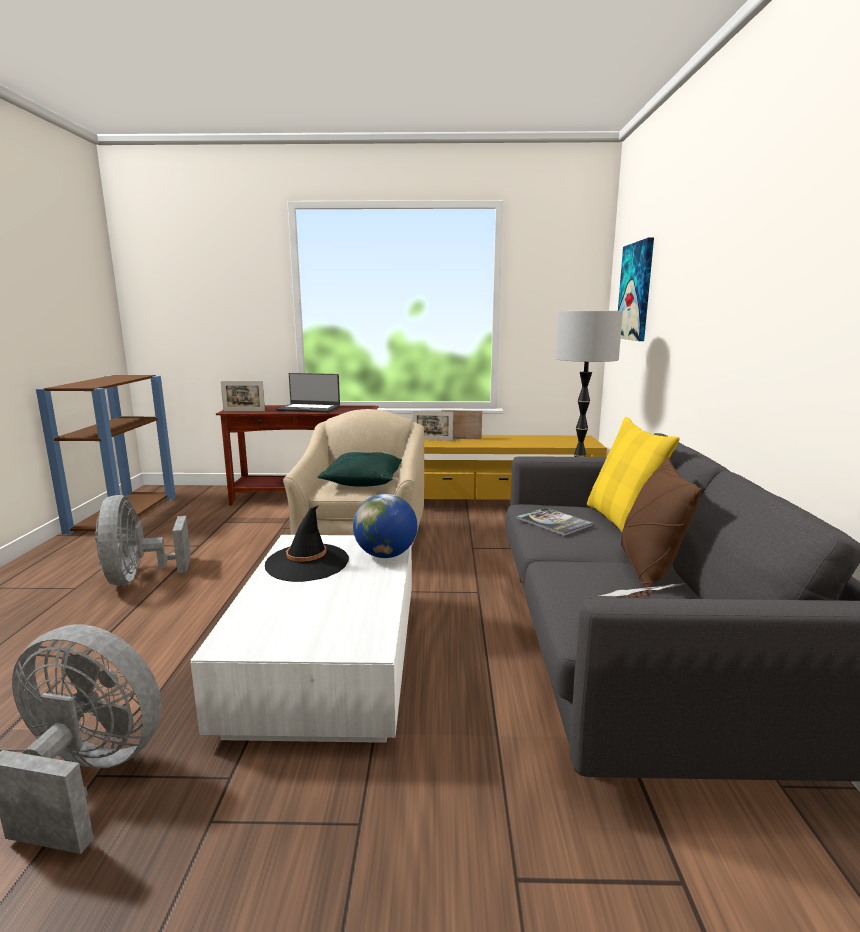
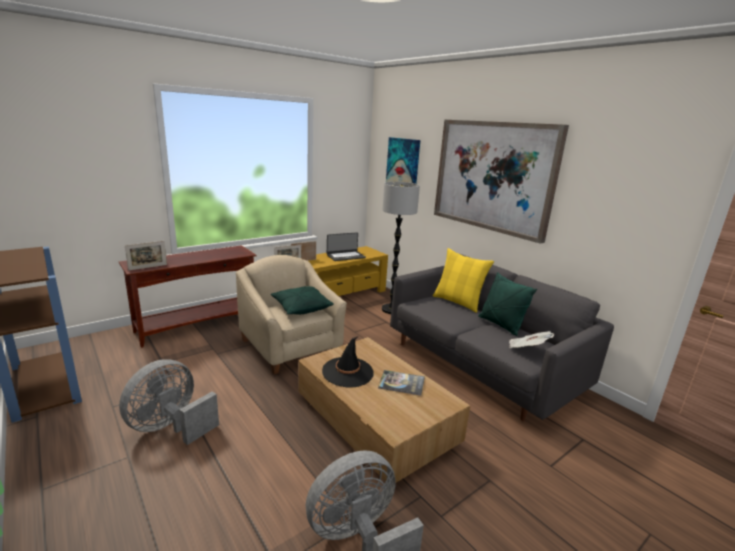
camera: 40 degrees left, 5 degrees up
(139, 577) = (171, 427): grey fan -> grey fan turned 90 degrees clockwise
(309, 408) = (198, 256): laptop -> laptop (345, 256)
(328, 657) = (375, 421): white coffee table -> brown coffee table
(386, 555) = (377, 353): globe -> none
(554, 522) = (438, 311): book -> book (401, 383)
(648, 568) = (500, 325): brown pillow -> green pillow
(729, 271) = (493, 176): none -> picture

